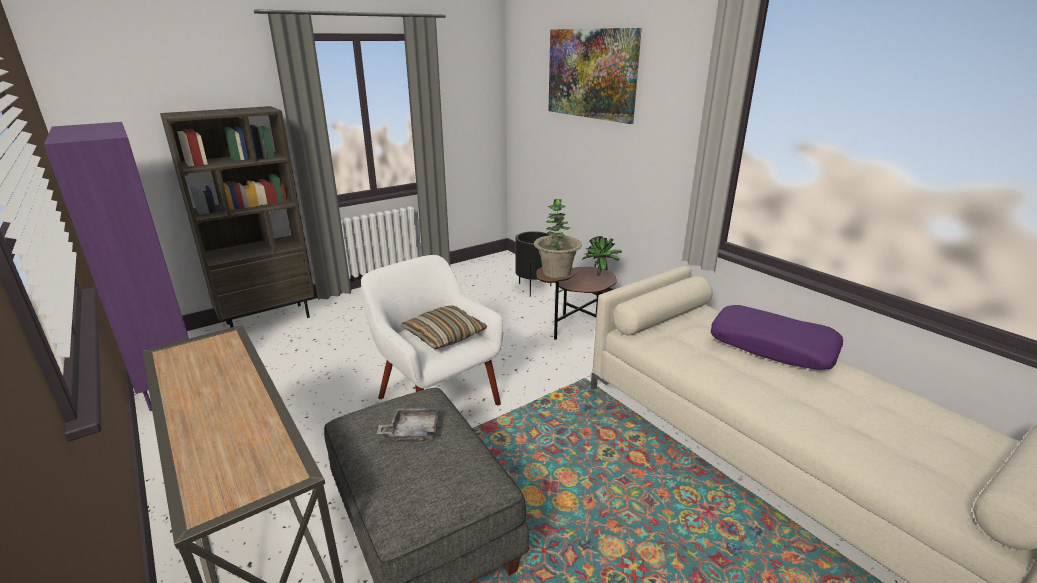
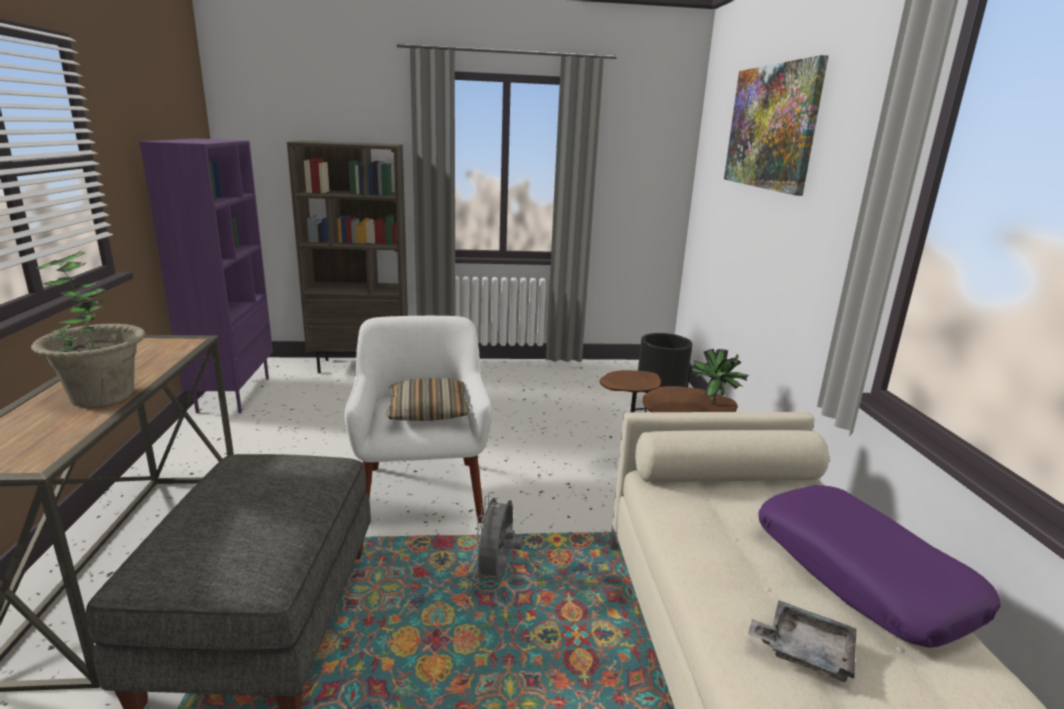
camera: 30 degrees right, 5 degrees down
(412, 430) = (266, 490): grey tray -> grey tray (804, 650)
(543, 433) = (496, 575): none -> grey fan
(556, 272) = (631, 380): potted plant -> potted plant (102, 395)

